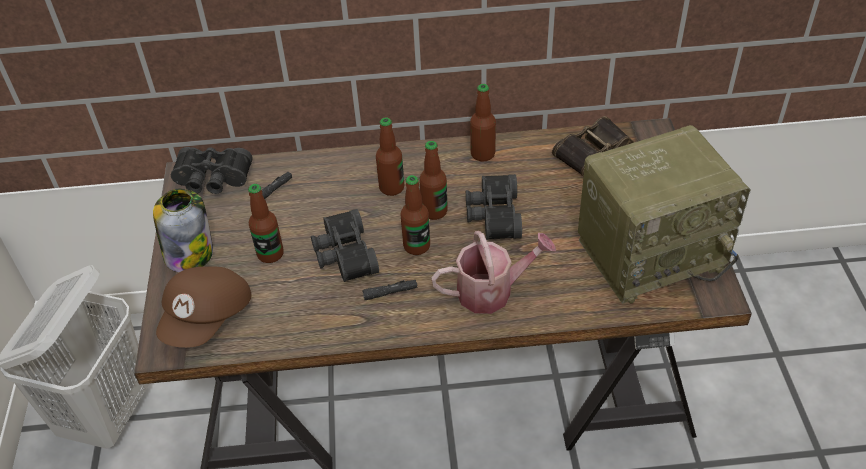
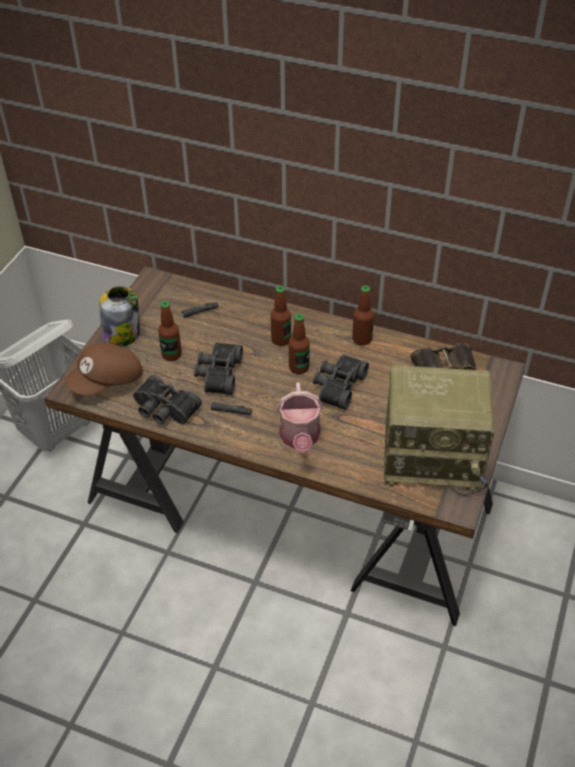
camera: 25 degrees right, 0 degrees up
(212, 180) = (166, 290): black binoculars -> black binoculars (164, 410)
(416, 246) = (270, 387): bottle -> none
(492, 291) = (300, 438): watering can -> watering can turned 75 degrees clockwise

